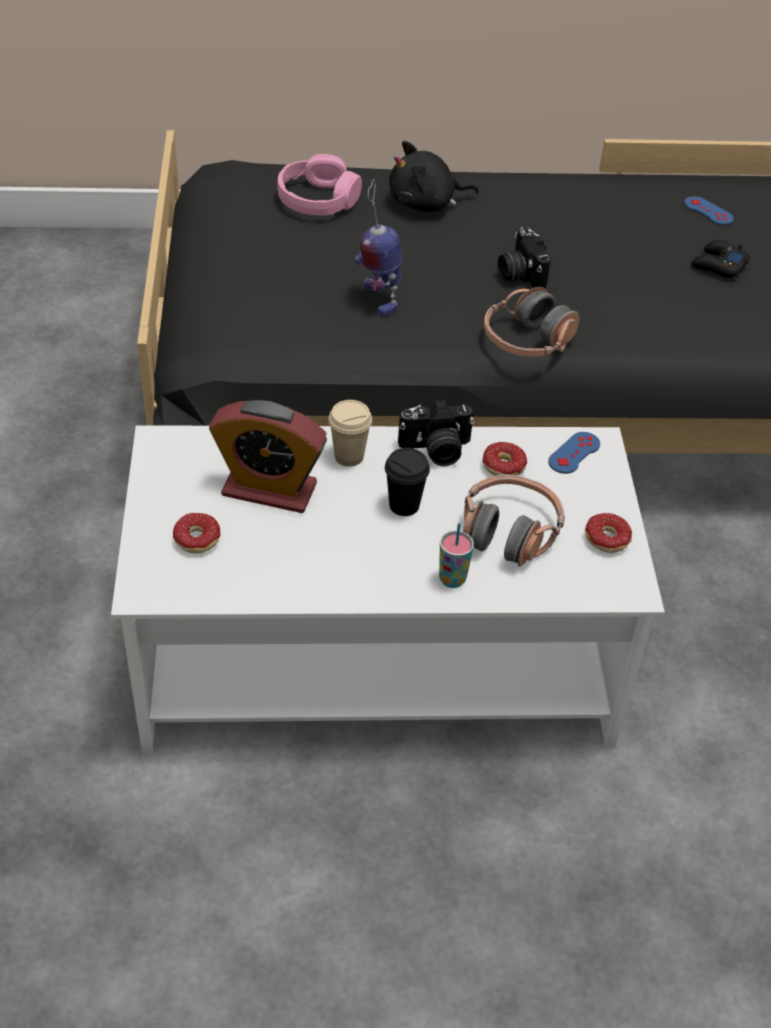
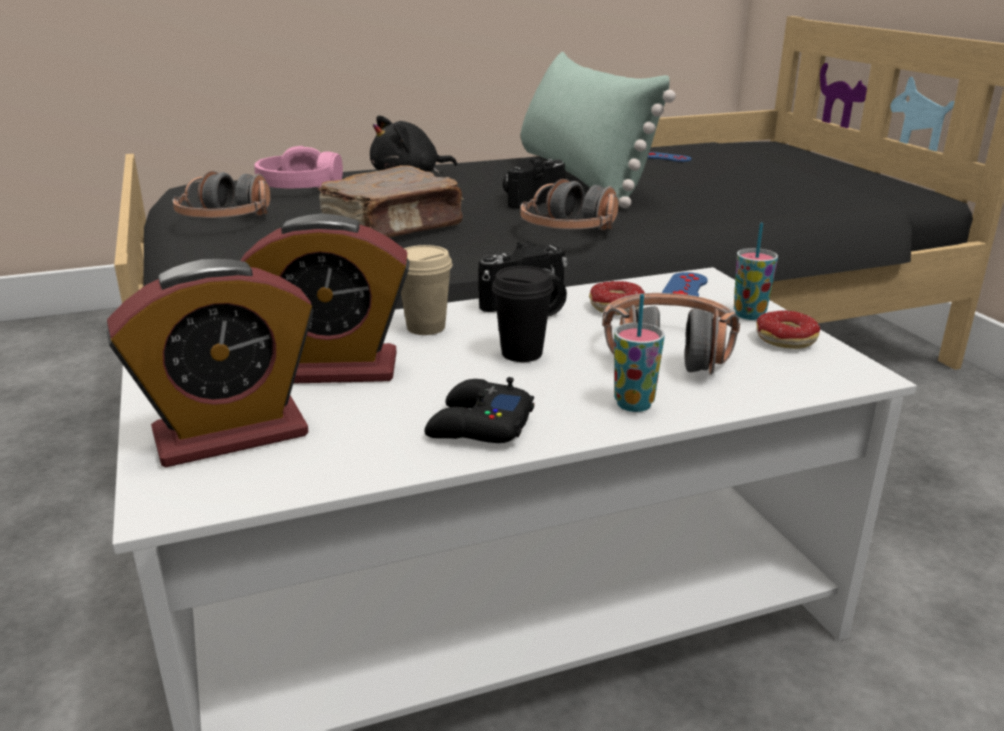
camera: 15 degrees left, 20 degrees down
(188, 541) = (230, 434): donut -> alarm clock
(239, 254) = (226, 220): none -> headphones
(378, 298) = (394, 227): toy robot -> brown book
(519, 274) = (529, 200): camera -> camera turned 90 degrees clockwise
(594, 236) = (581, 176): none -> green pillow
(601, 501) = (749, 315): none -> cup
(718, 265) = (703, 178): black game controller -> black game controller (478, 426)

